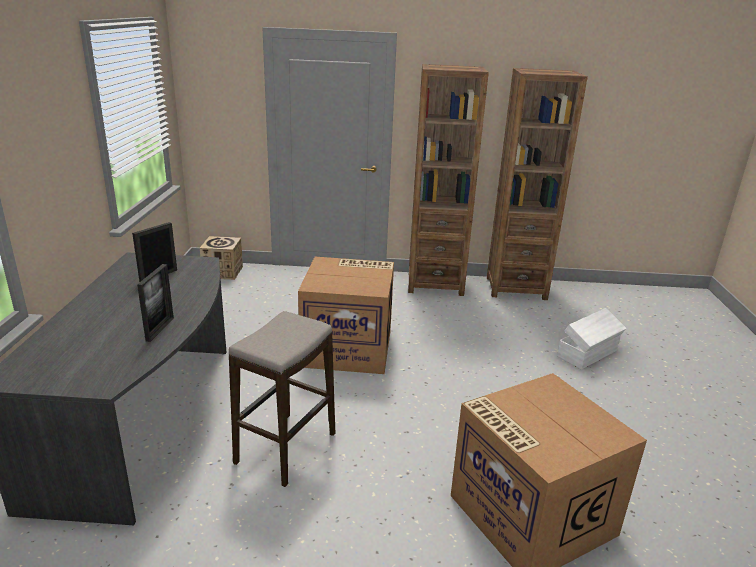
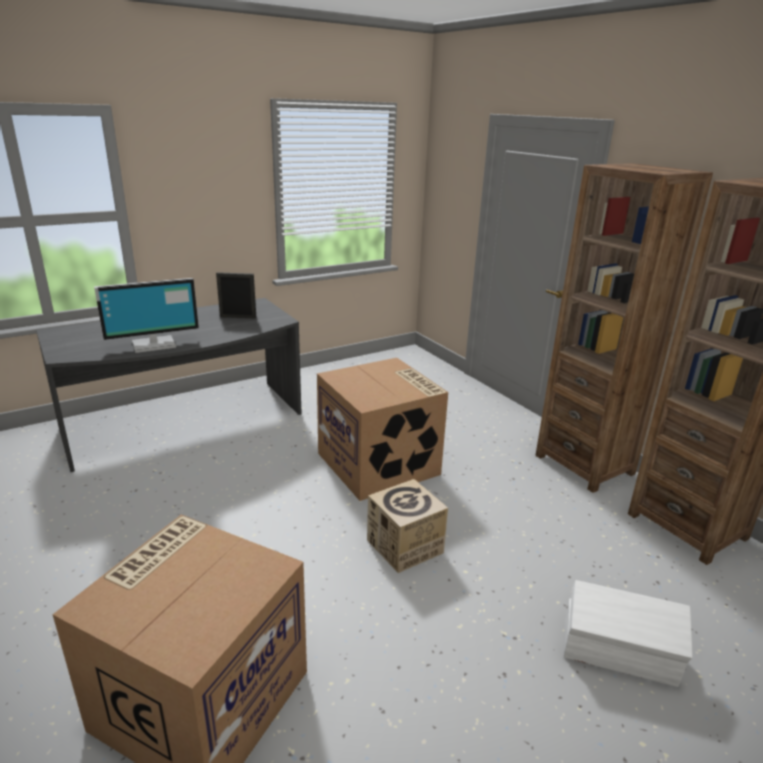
camera: 55 degrees right, 0 degrees up
(160, 329) = (154, 344): picture frame -> monitor
(223, 272) = (415, 361): cardboard box -> cardboard box (404, 546)
(286, 448) = (197, 495): stool -> none

